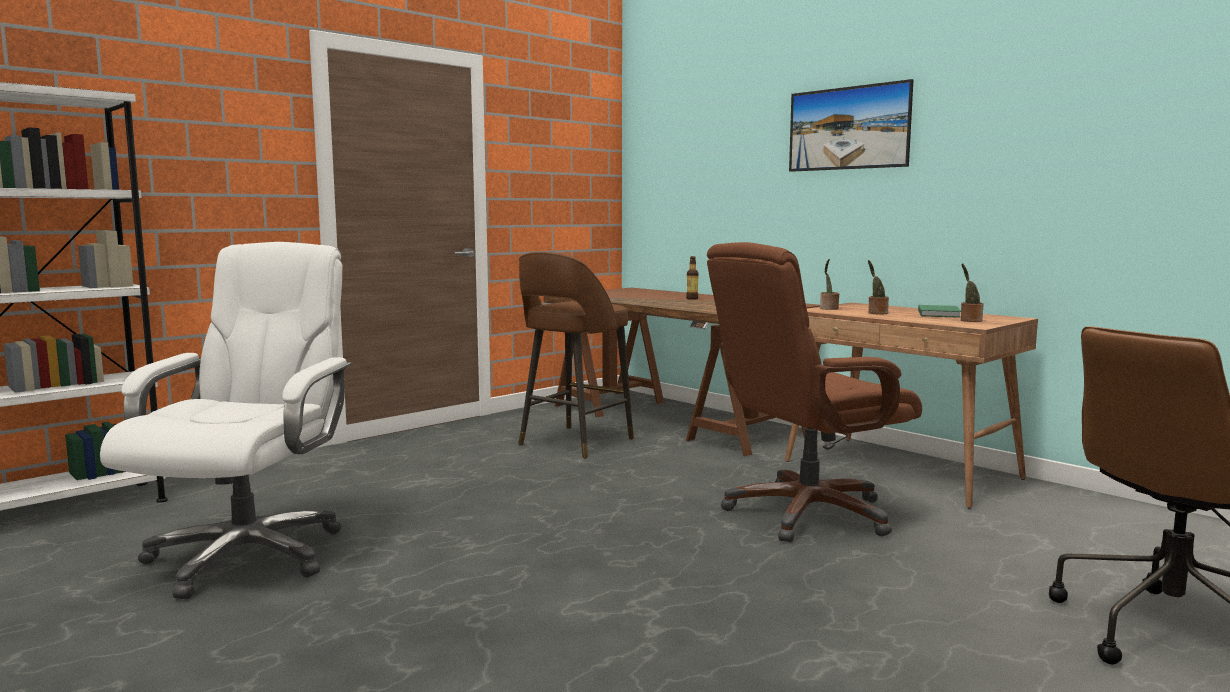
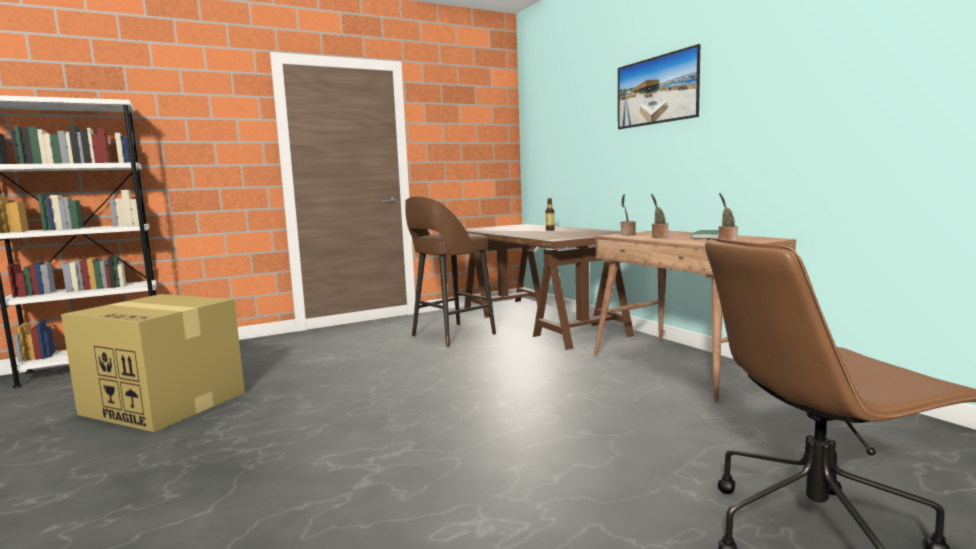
camera: 15 degrees right, 0 degrees up
(247, 555) = (165, 403): white office chair -> cardboard box
(807, 514) = (571, 398): brown office chair -> none

